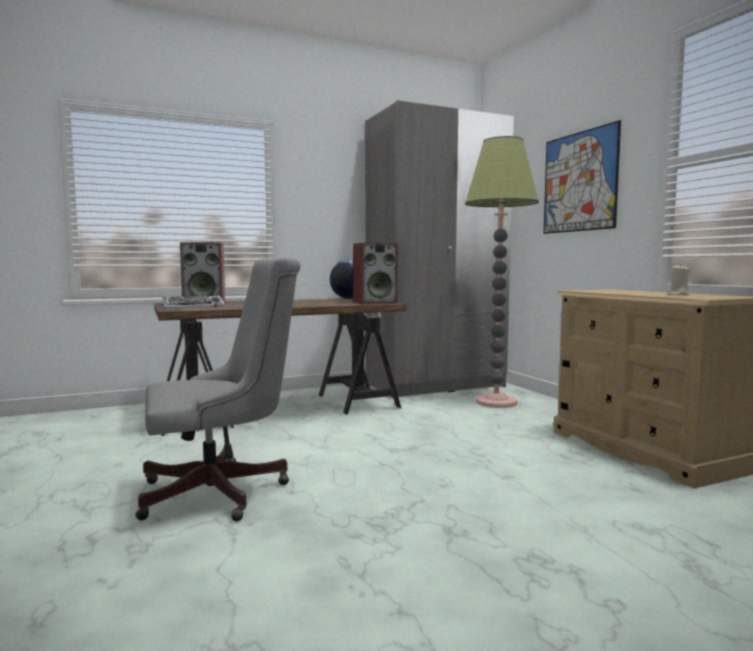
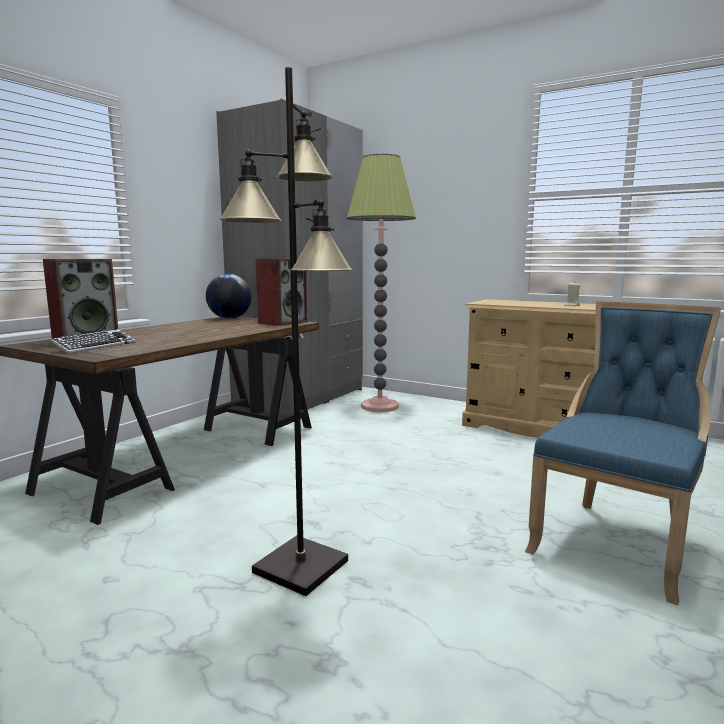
camera: 35 degrees left, 5 degrees up
(223, 492) = (302, 566): grey office chair -> black floor lamp
(517, 565) = (616, 542): none -> blue chair
(579, 182) = (436, 202): picture -> none

